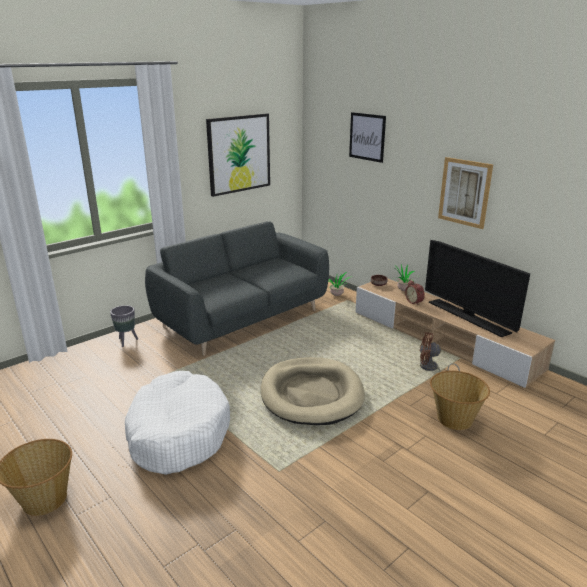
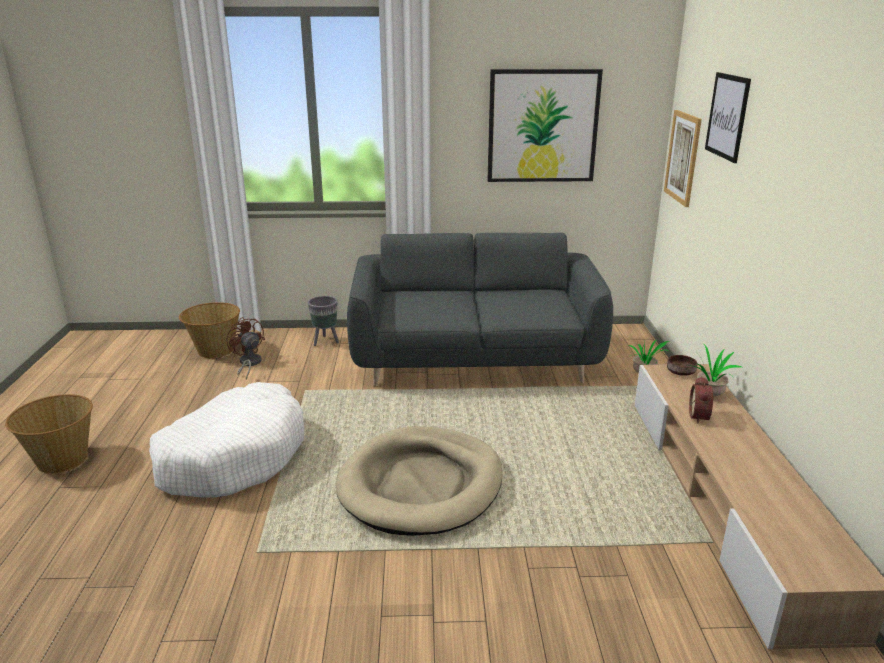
camera: 40 degrees right, 0 degrees up
(431, 369) = (640, 534): brown fan -> brown fan (248, 364)
(454, 419) = (564, 624): basket -> basket (215, 350)
(464, 192) = (819, 234): picture -> picture (682, 157)
(468, 317) = (762, 476): television -> none

